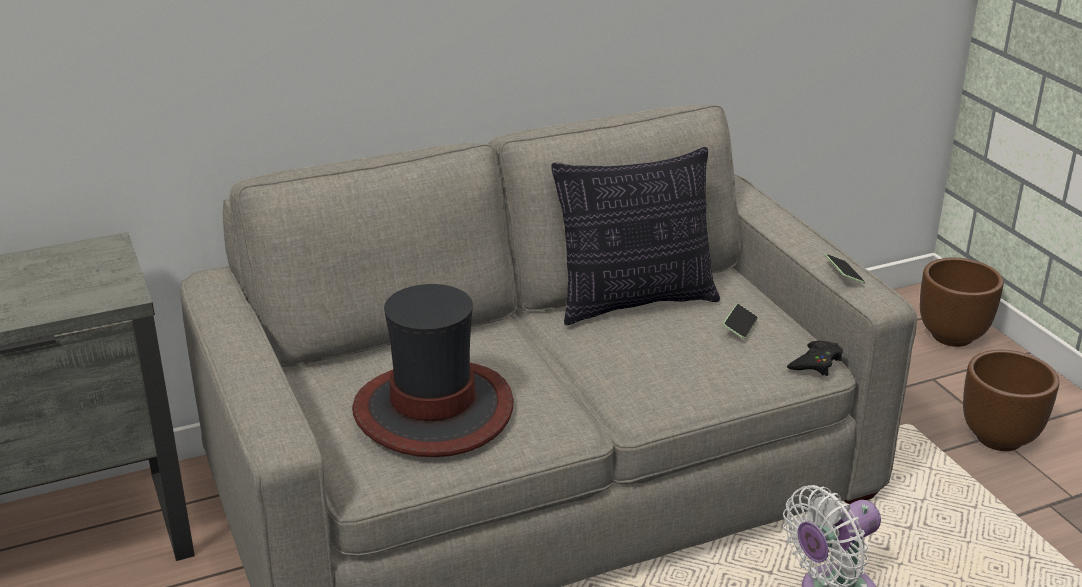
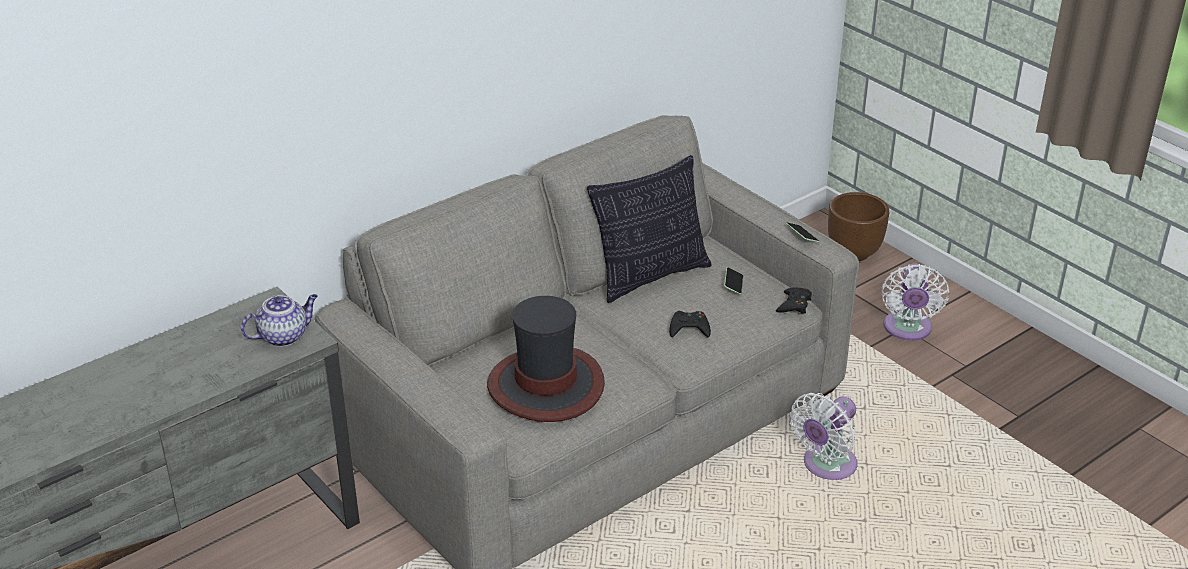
camera: 15 degrees left, 5 degrees up
(93, 285) = (284, 336): none -> teapot
(657, 370) = (689, 328): none -> black game controller
(999, 438) = (907, 330): brown planter -> white fan

